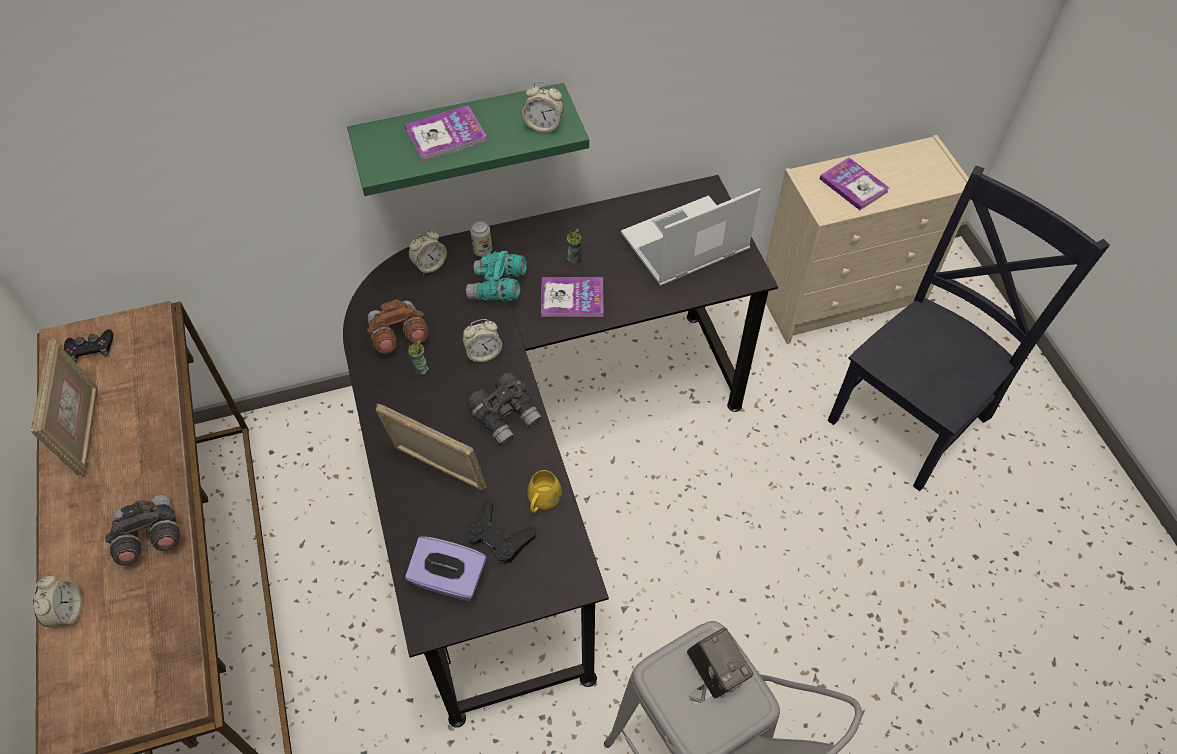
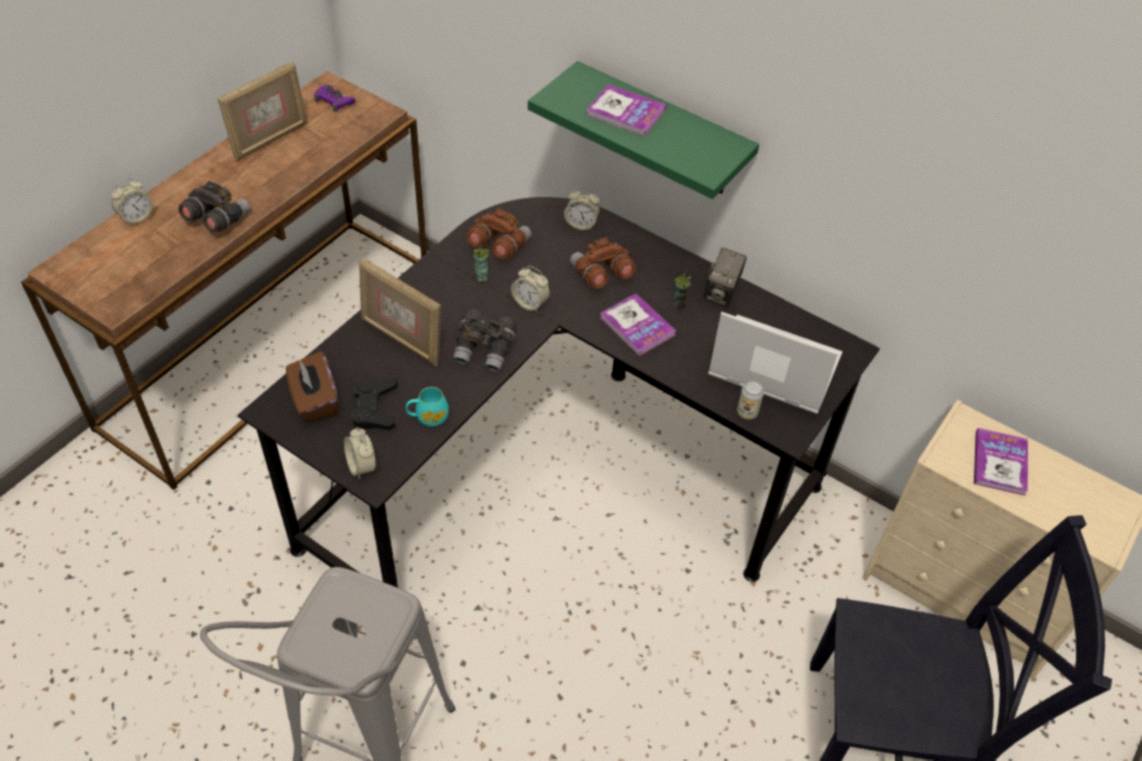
camera: 50 degrees right, 5 degrees down
(91, 348) = (334, 101): black game controller -> purple game controller
(438, 470) = (402, 339): picture frame -> picture frame turned 135 degrees clockwise
(449, 580) = (315, 400): purple tissue box -> brown tissue box
(482, 251) = (627, 245): can -> can (747, 412)
(498, 288) = (600, 275): turquoise binoculars -> brown binoculars
(542, 501) = (428, 417): yellow mug -> turquoise mug
(543, 126) = (697, 157): alarm clock -> alarm clock (362, 466)
(716, 672) = (371, 625): camera -> camera (721, 293)

